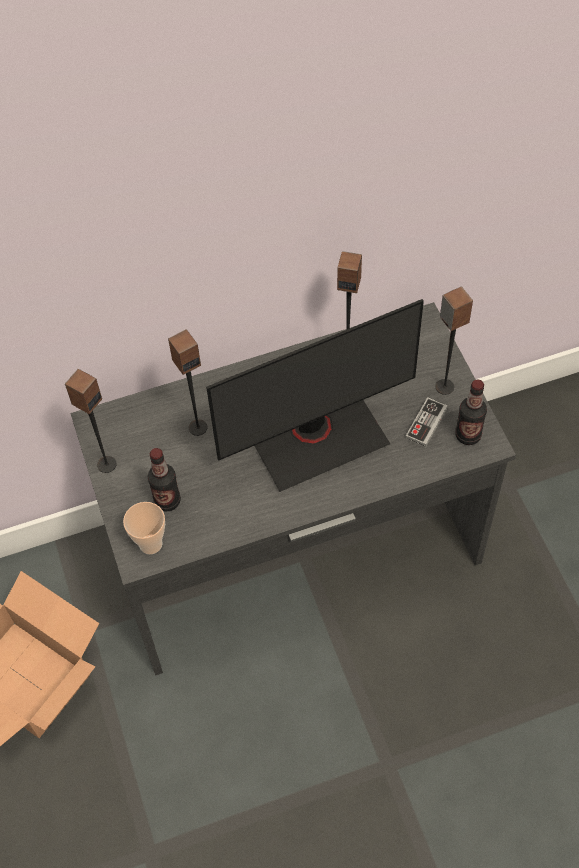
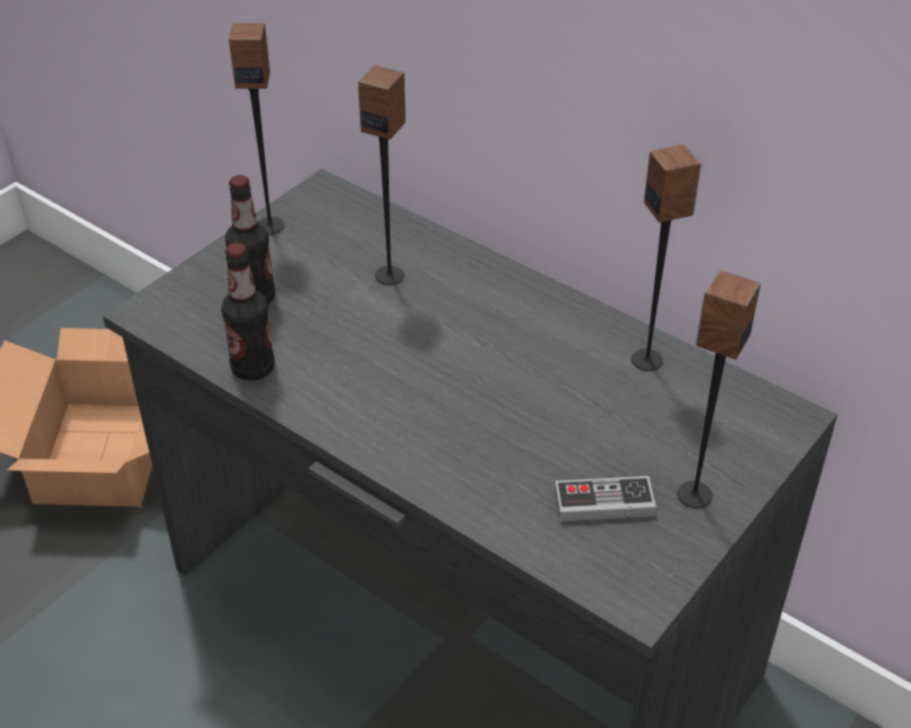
camera: 55 degrees right, 15 degrees down
(150, 544) = (179, 312): cup -> none
(316, 436) = (474, 390): monitor -> none
(468, 435) = (630, 564): bottle -> bottle (253, 368)

